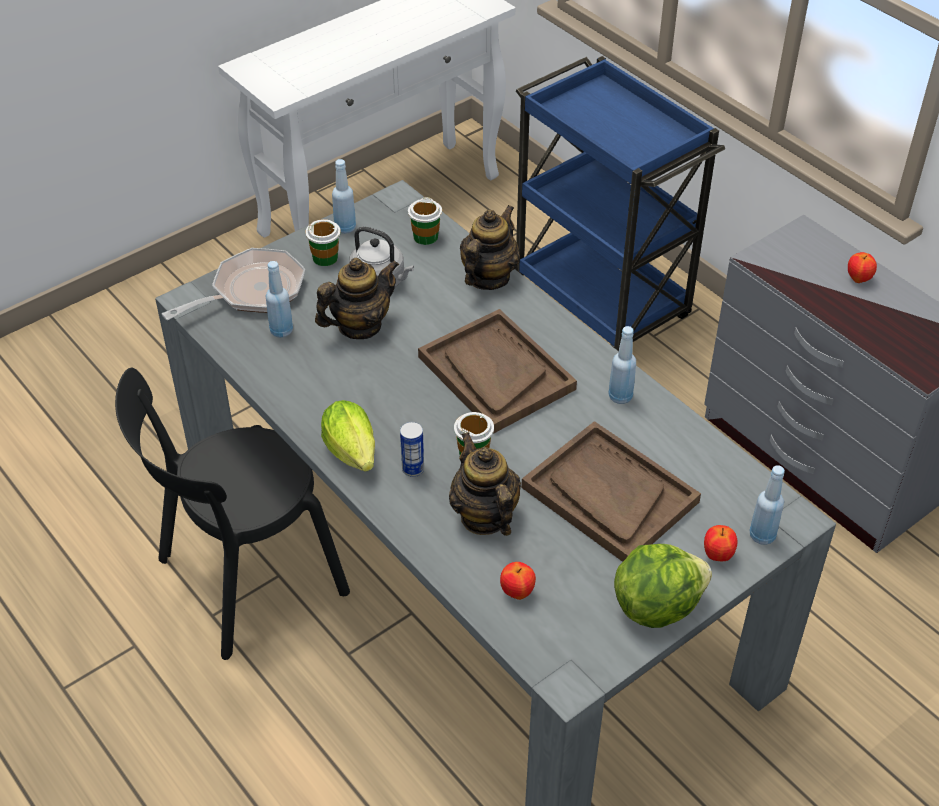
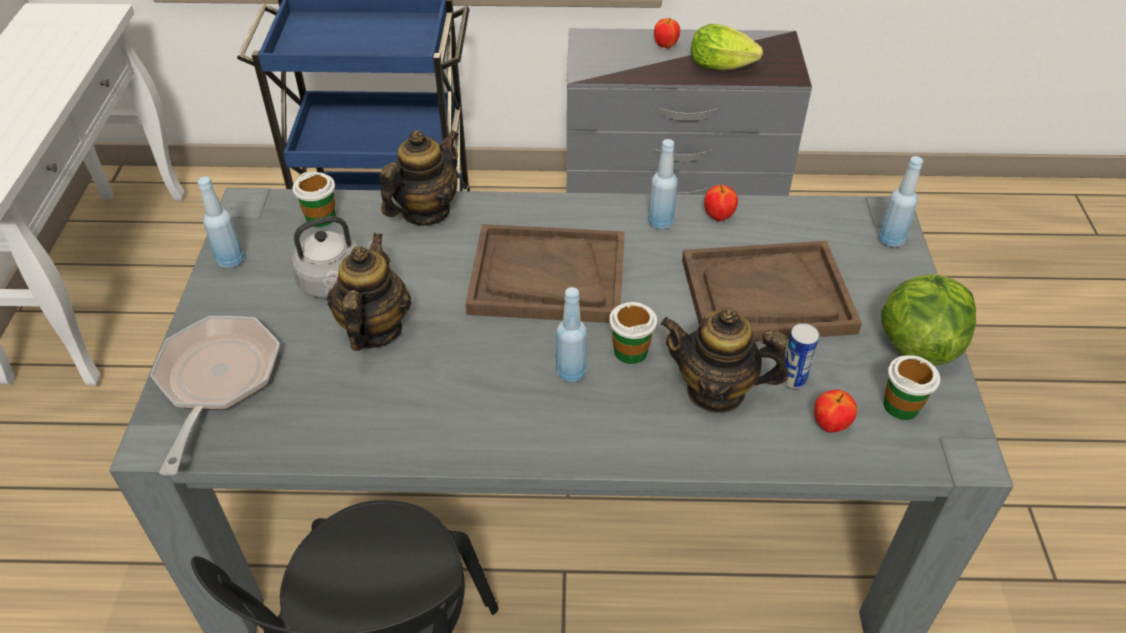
camera: 50 degrees left, 0 degrees up
(281, 331) = (304, 392): blue bottle -> blue bottle (571, 372)
(325, 258) = (250, 298): cup -> cup (901, 406)
(353, 455) = (541, 439): lettuce -> lettuce (724, 67)
(413, 469) = (606, 405): can -> can (792, 380)
(488, 277) = (425, 211): teapot -> teapot turned 60 degrees clockwise
(717, 555) = (891, 276): apple -> apple (718, 217)

